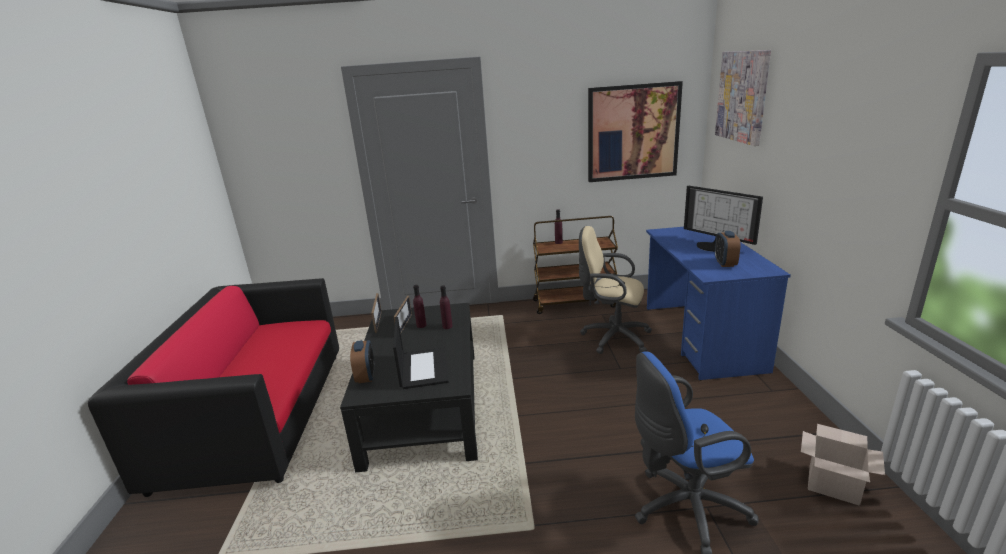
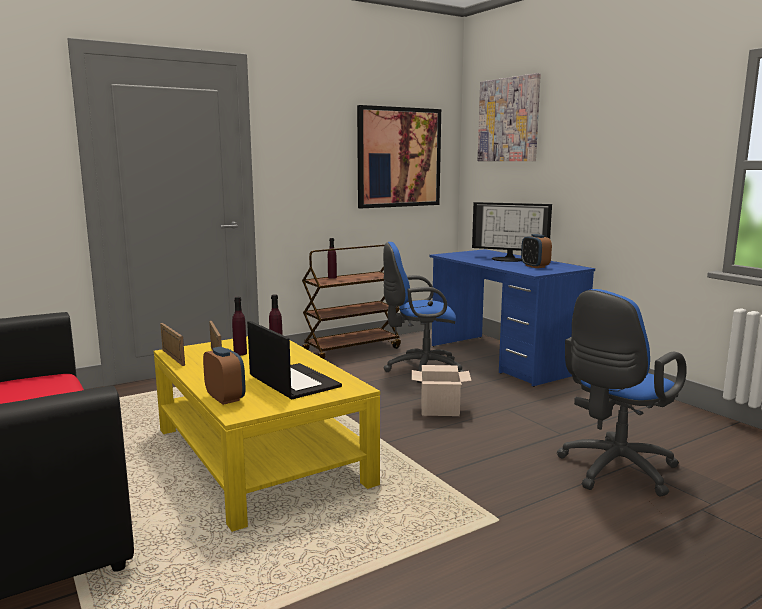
camera: 30 degrees left, 10 degrees down
(423, 404) = (259, 455): black coffee table -> yellow coffee table
(612, 337) = (420, 370): beige office chair -> blue office chair
(834, 485) = (701, 430): cardboard box -> cardboard box (441, 409)

